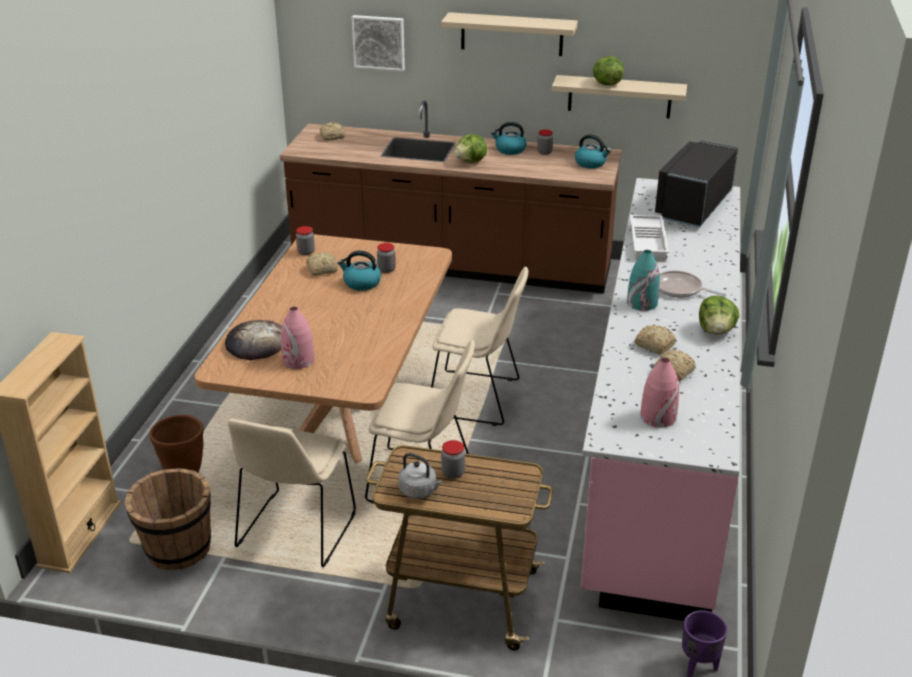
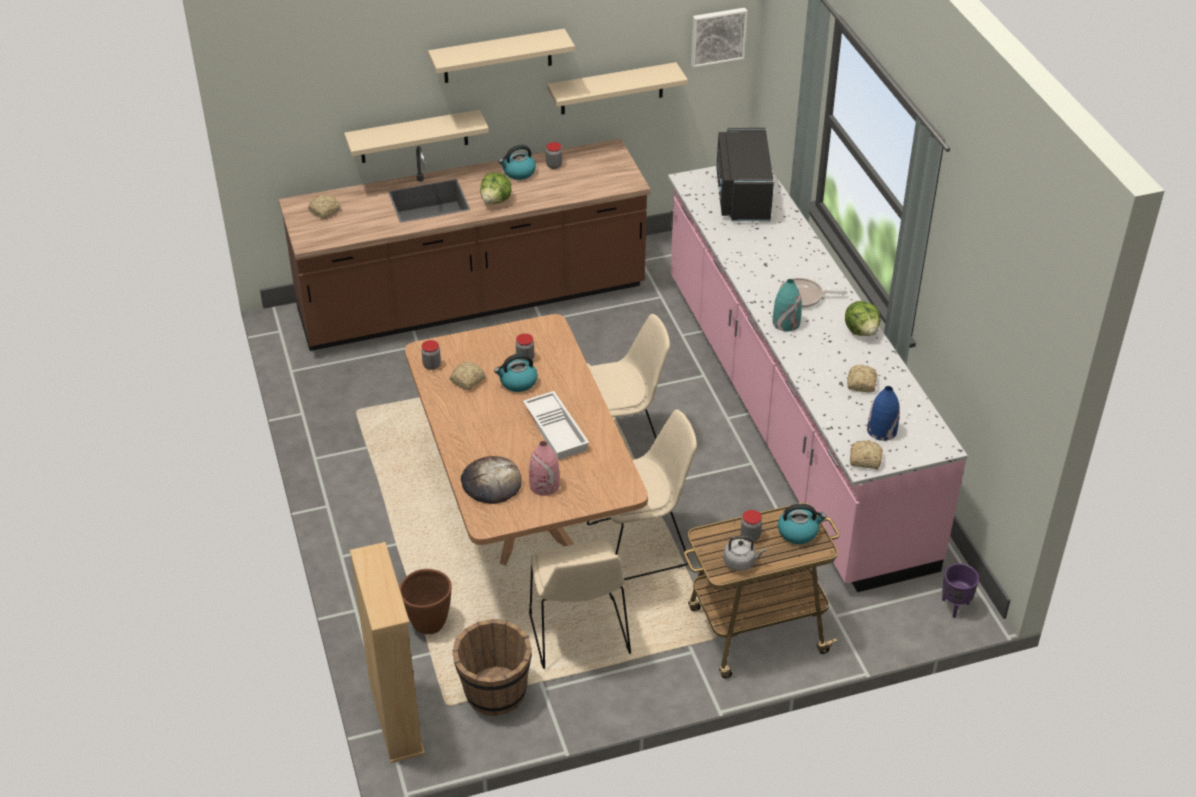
camera: 30 degrees left, 10 degrees up
(379, 42) = (352, 96): picture -> picture (717, 36)
(430, 97) = (413, 137): none -> beige shelf
(591, 163) = (608, 166): kettle -> kettle (798, 532)
(606, 84) = (605, 84): lettuce -> none
(649, 243) = (740, 252): white tray -> white tray (557, 429)
(654, 345) = (827, 363): bread -> bread (864, 459)
(657, 417) = (881, 431): pink vase -> blue vase

